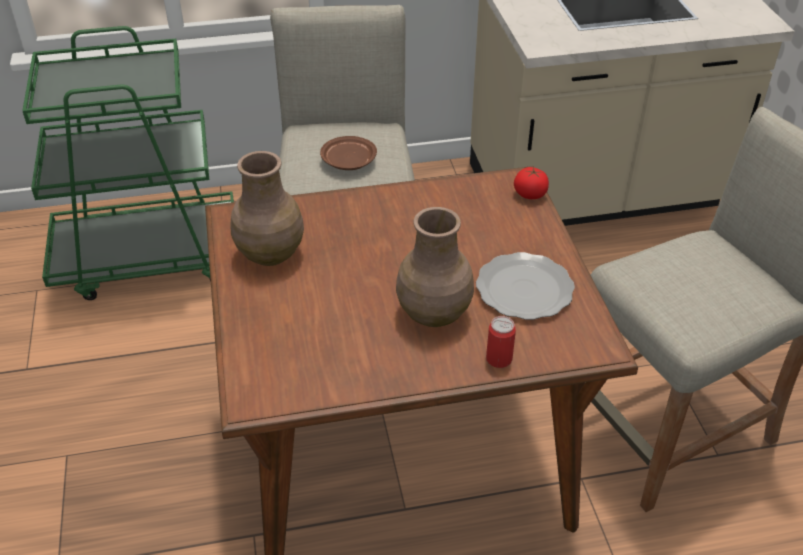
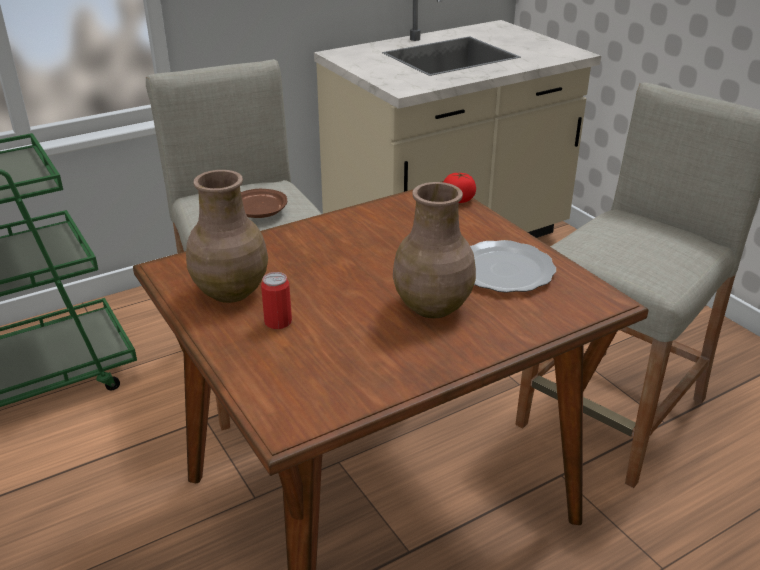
camera: 20 degrees left, 10 degrees down
(499, 359) = (521, 330): can -> can (278, 322)

